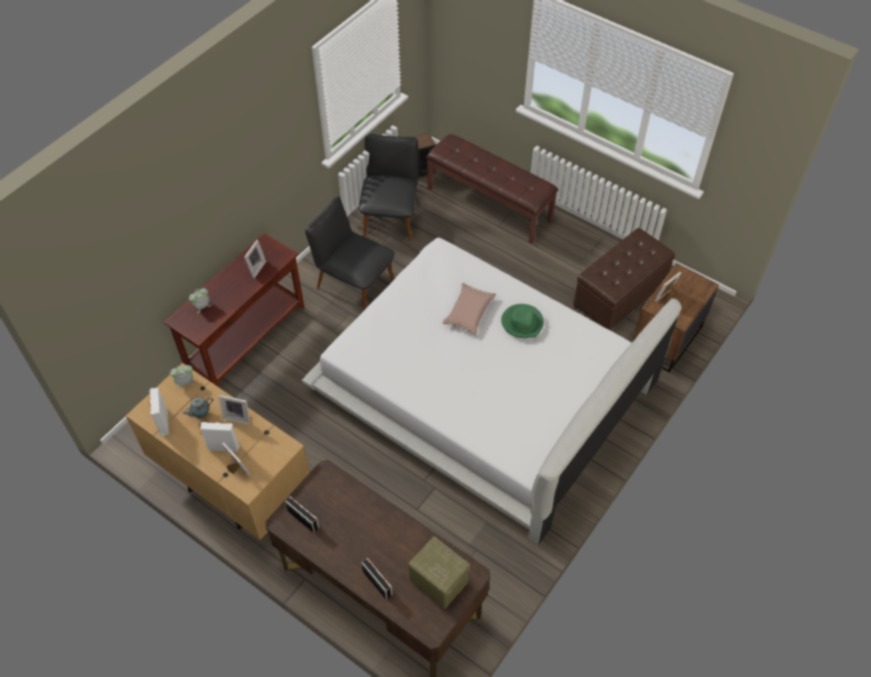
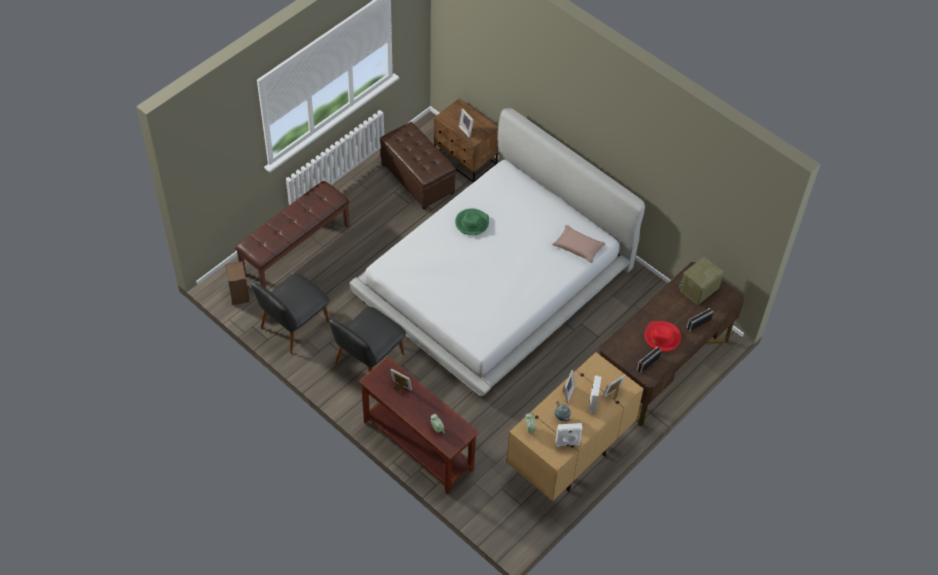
camera: 85 degrees left, 0 degrees up
(348, 534) = (661, 337): none -> red hat
(390, 218) = (295, 324): black chair -> black chair turned 60 degrees counterclockwise
(469, 311) = (455, 255): beige pillow -> beige pillow (578, 246)

